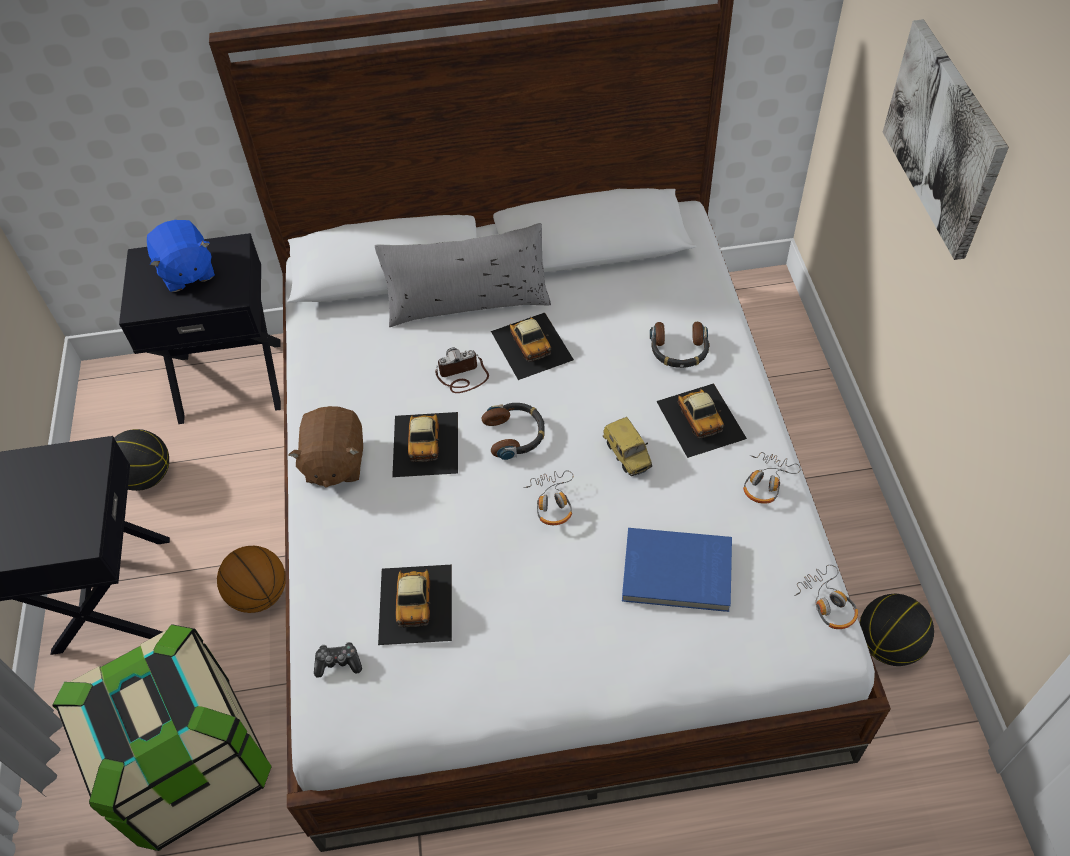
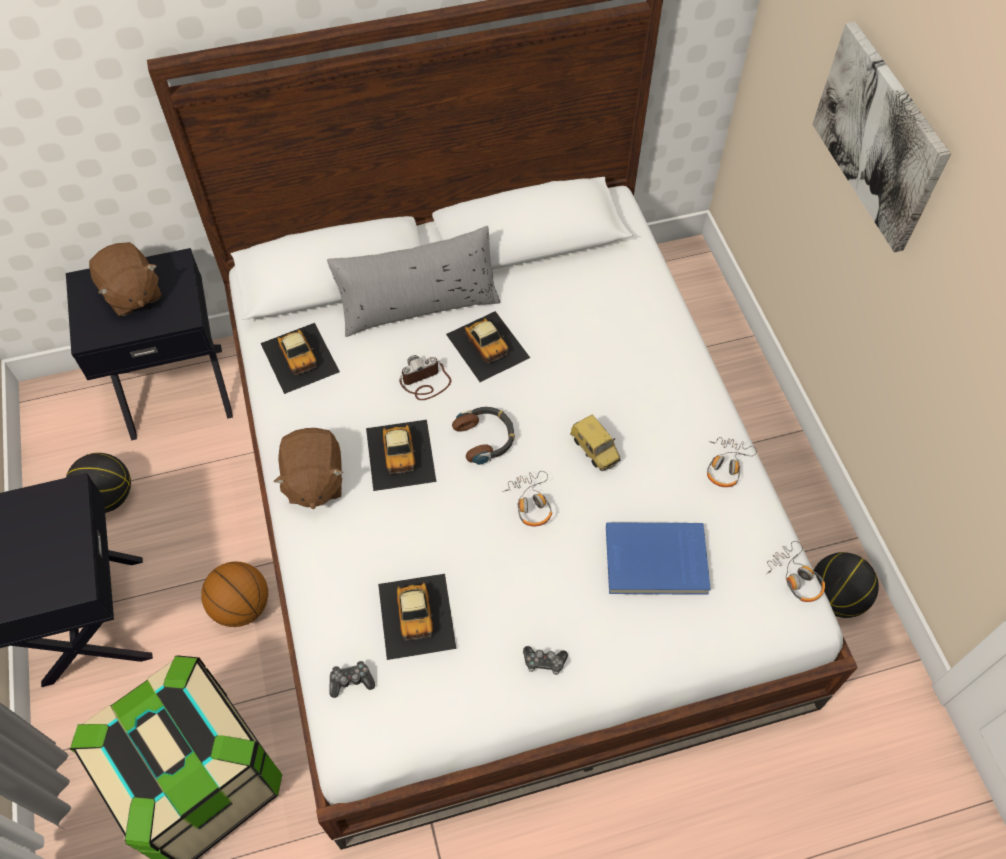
camera: 10 degrees left, 5 degrees up
(186, 272) = (132, 294): blue plush toy -> brown plush toy
(542, 664) = (544, 662): none -> game controller
(679, 350) = (628, 341): headphones -> none
(701, 419) = (658, 408): toy car -> toy car (300, 357)

